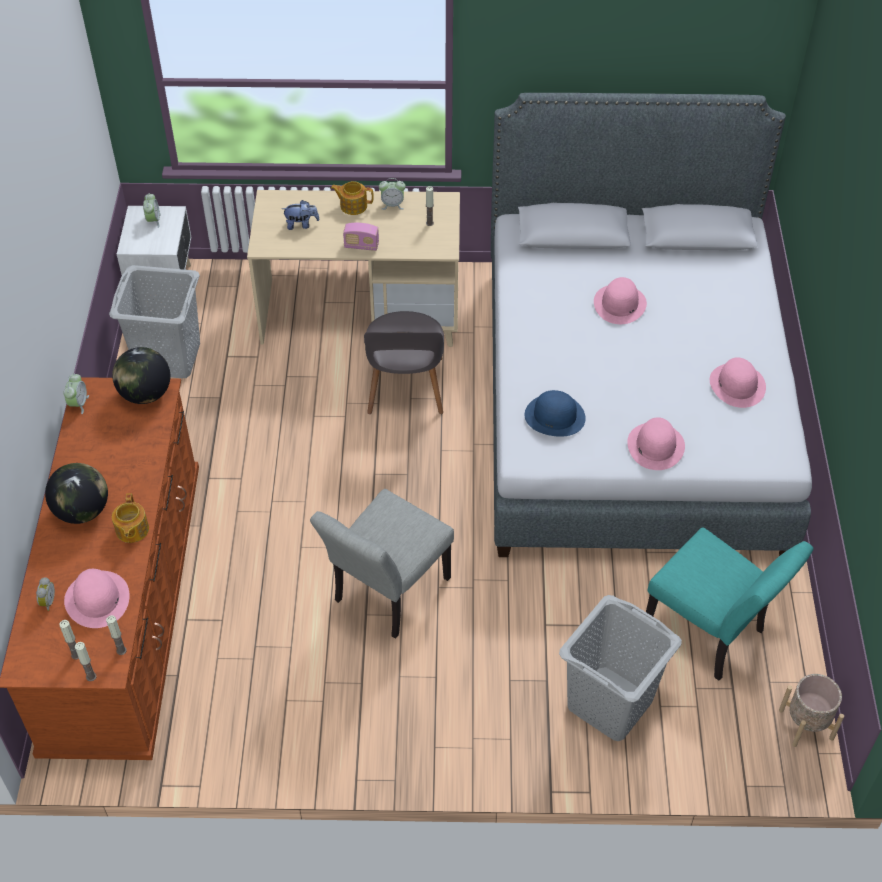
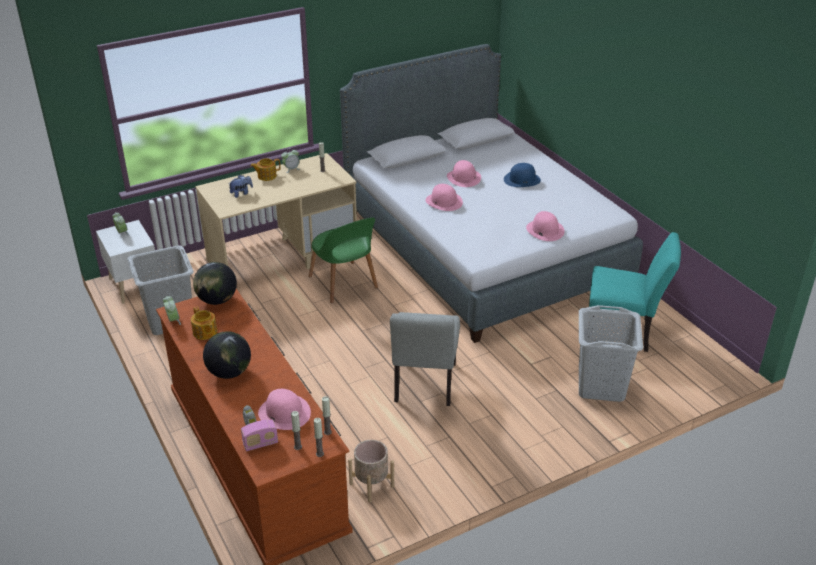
camera: 30 degrees left, 15 degrees down
(132, 530) = (274, 369): teapot -> teapot (205, 332)
(361, 246) = (290, 192): radio -> radio (260, 444)
(405, 389) = (344, 284): grey chair -> green chair
(555, 416) = (478, 235): blue hat -> blue hat (522, 179)
(737, 385) = (560, 192): pink hat -> pink hat (444, 201)
(805, 724) = (709, 353): beige planter -> beige planter (371, 485)

